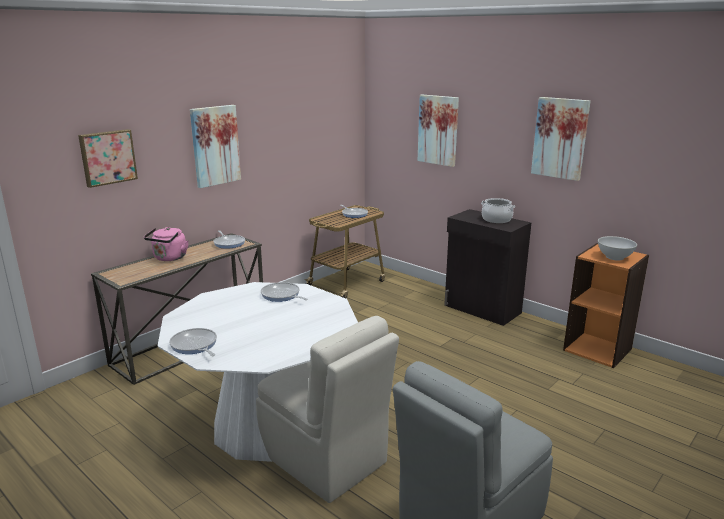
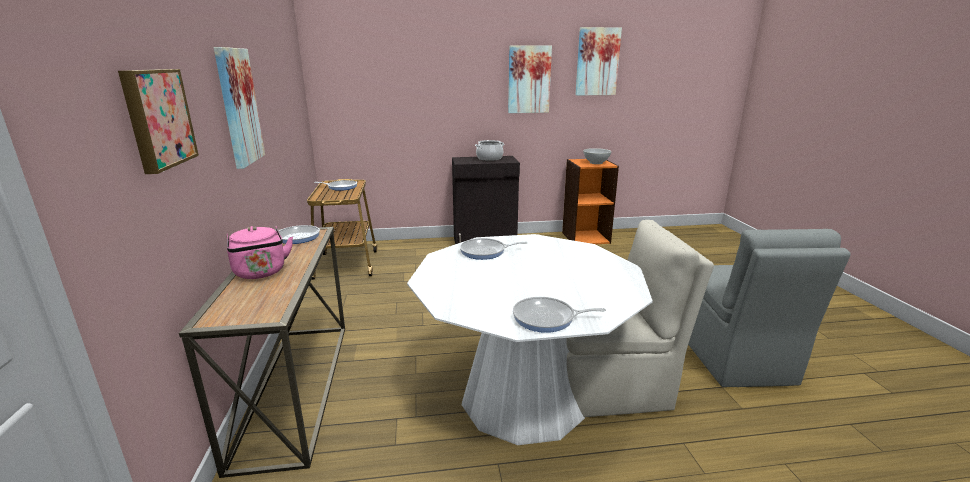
camera: 50 degrees left, 0 degrees up
(438, 130) = (406, 86): picture -> picture (597, 62)

